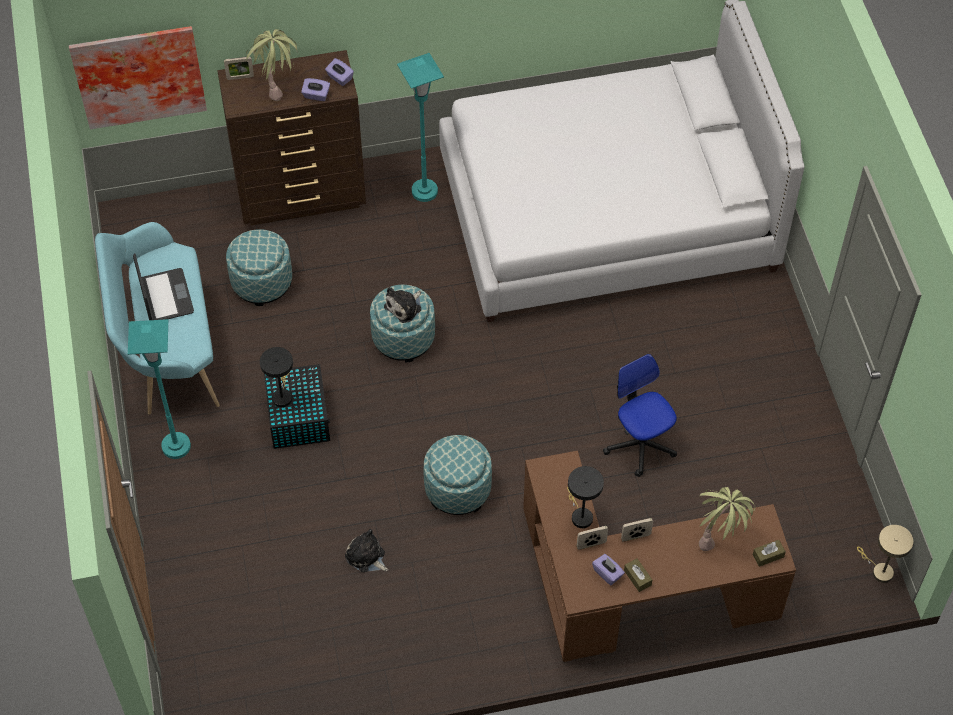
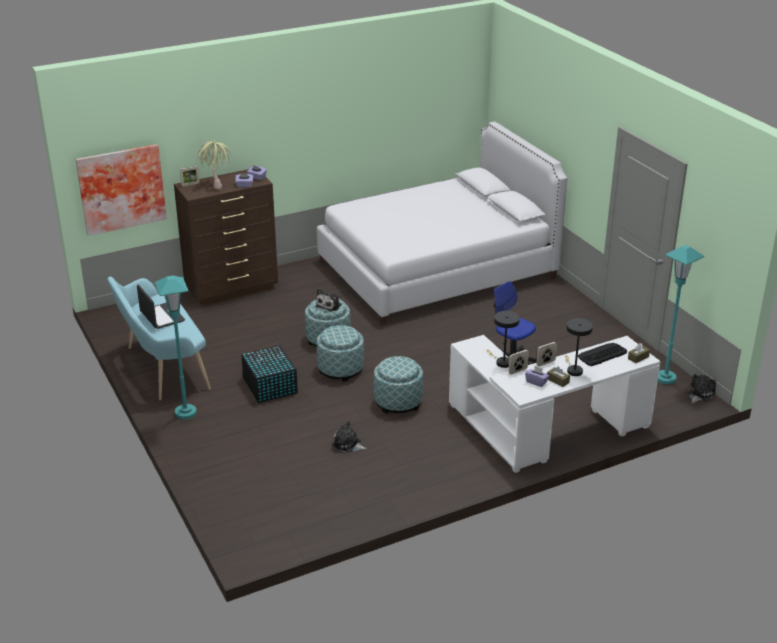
camera: 15 degrees left, 25 degrees down
(262, 282) = (219, 328): ottoman -> ottoman (340, 369)
(282, 395) = (259, 362): black table lamp -> black table lamp (573, 370)
(424, 191) = (314, 276): turquoise floor lamp -> turquoise floor lamp (665, 378)
(634, 593) = (545, 431): brown desk -> white desk
(720, 537) = (602, 354): potted plant -> keyboard
(879, 570) = (699, 394): beige table lamp -> plush toy

